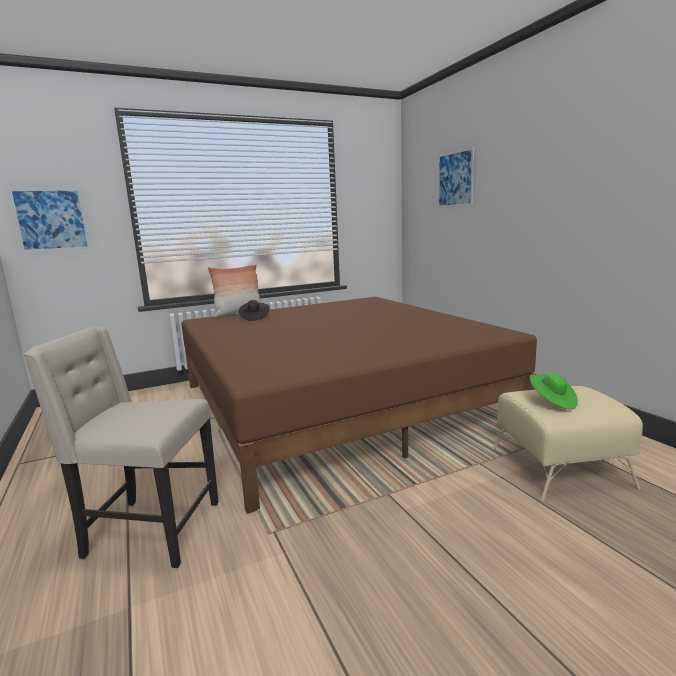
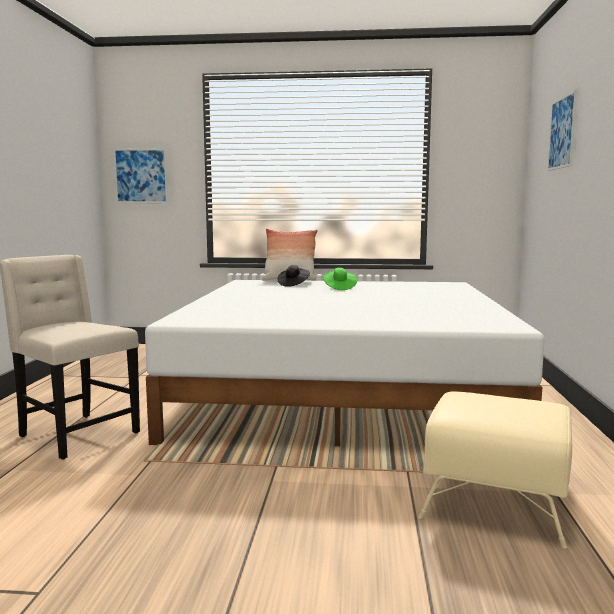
camera: 30 degrees right, 5 degrees down
(336, 403) = (344, 390): brown bed -> white bed
(552, 402) = (474, 404): green hat -> green hat (339, 288)

